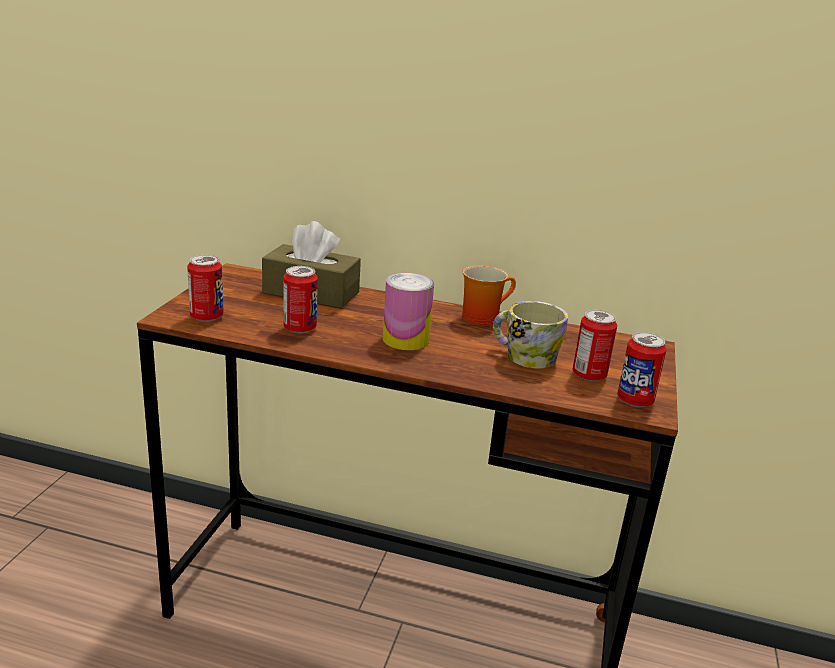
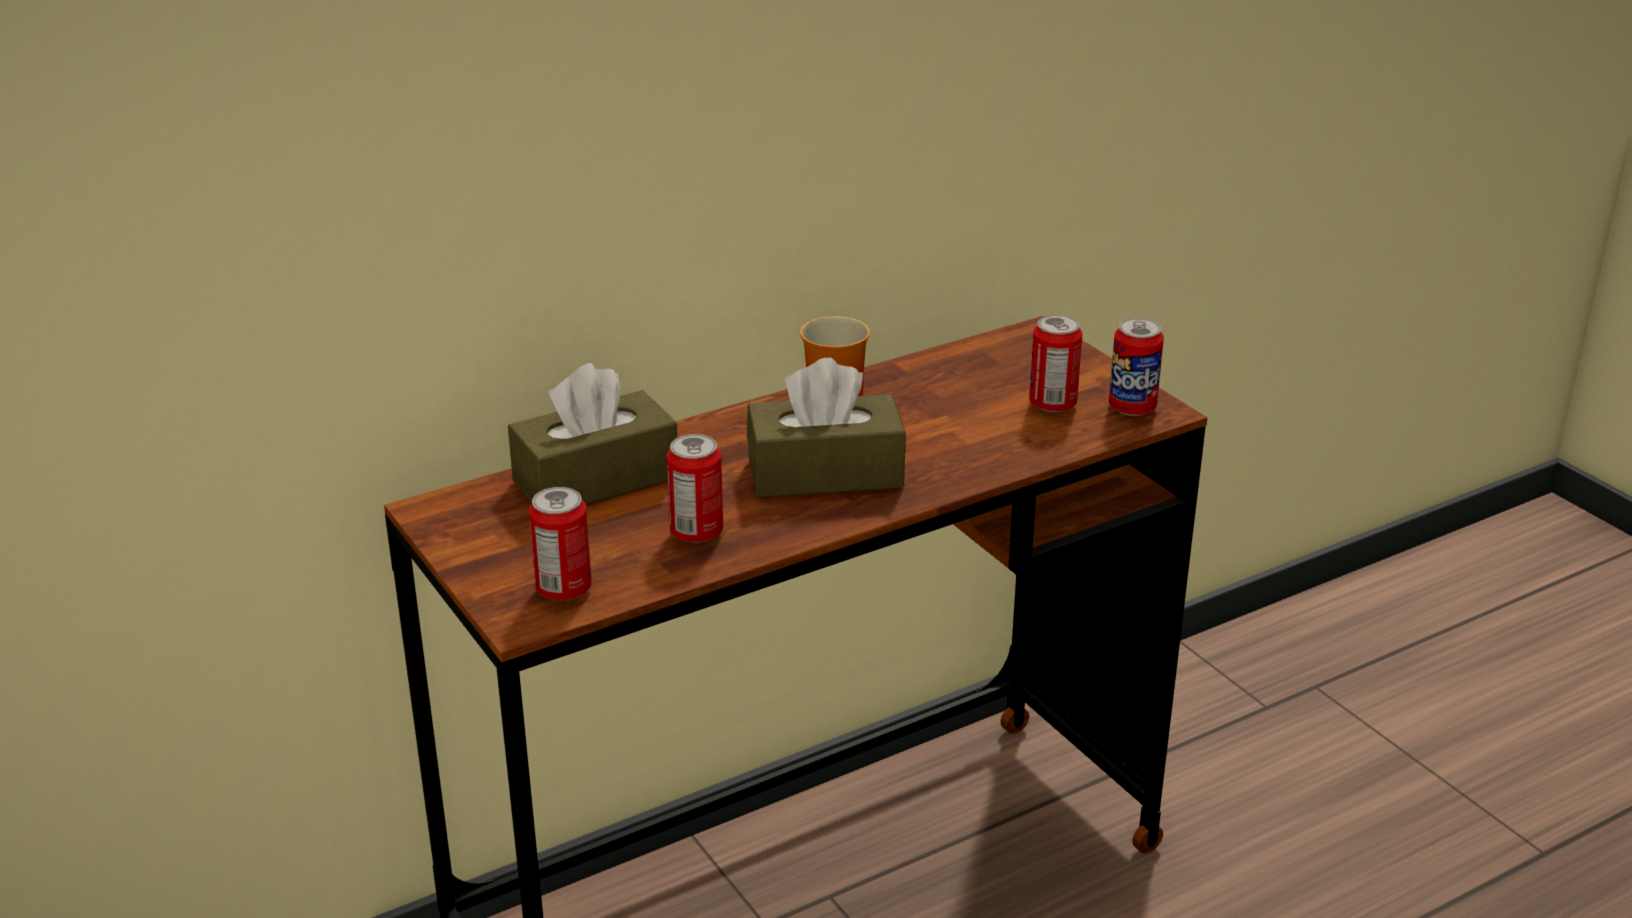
camera: 45 degrees left, 5 degrees up
(405, 339) = (825, 473): can -> brown tissue box
(524, 356) = (963, 419): mug -> none

